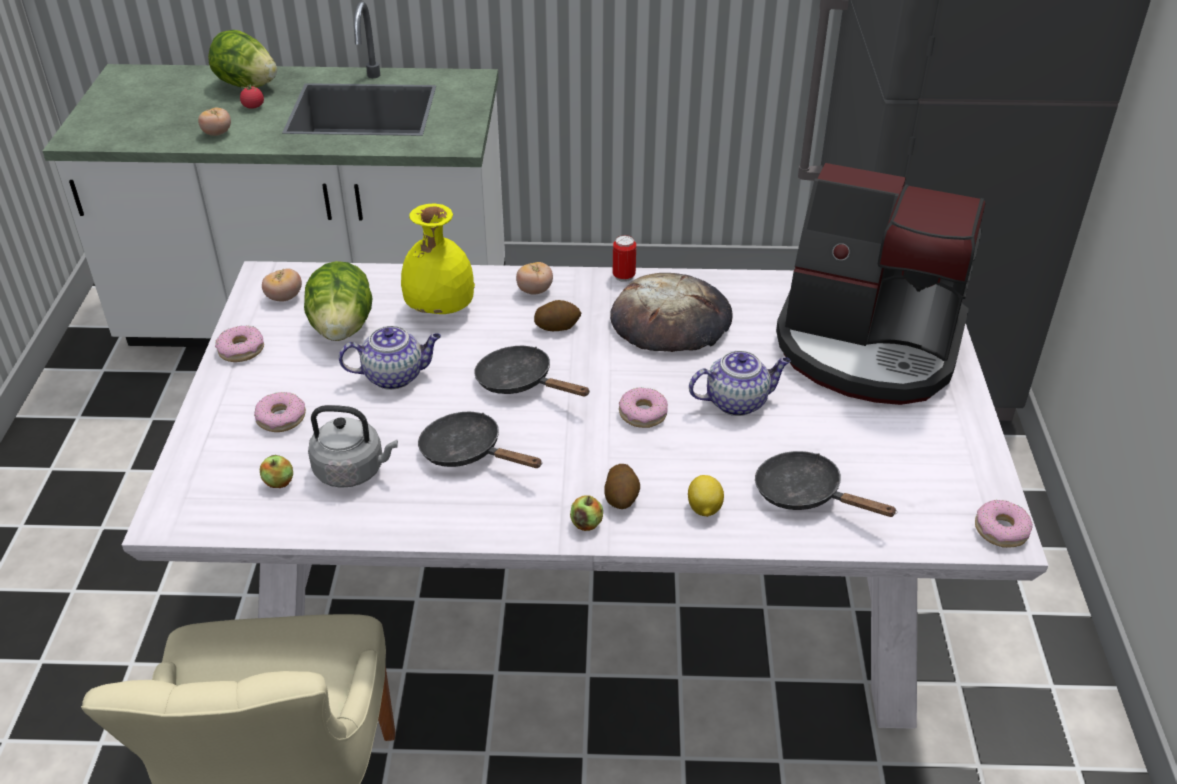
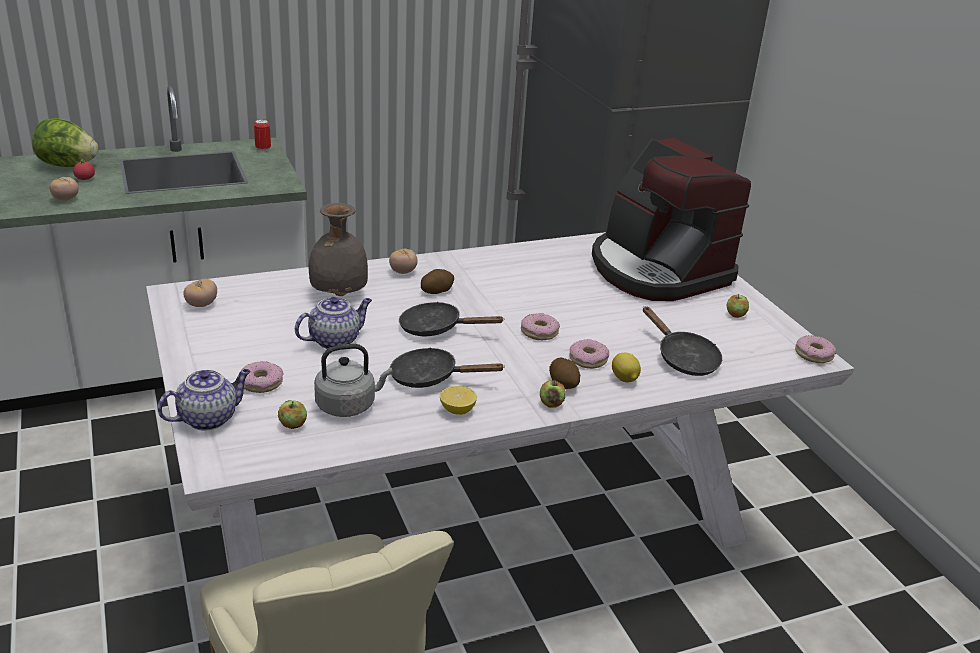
camera: 25 degrees left, 10 degrees down
(241, 350) = (190, 344): donut -> donut (588, 359)
(342, 328) = (267, 317): lettuce -> none
(439, 309) = (337, 293): yellow vase -> grey vase
(469, 506) = (457, 410): none -> lemon
(623, 276) = (462, 254): can -> can (263, 149)
(672, 321) = (516, 276): bread -> none
(737, 401) = (598, 314): teapot -> teapot (209, 418)
(805, 495) = (683, 358): black frying pan -> black frying pan turned 135 degrees counterclockwise
(868, 346) = (657, 270): coffee machine -> coffee machine turned 60 degrees clockwise
(931, 440) = (735, 314): none -> apple

